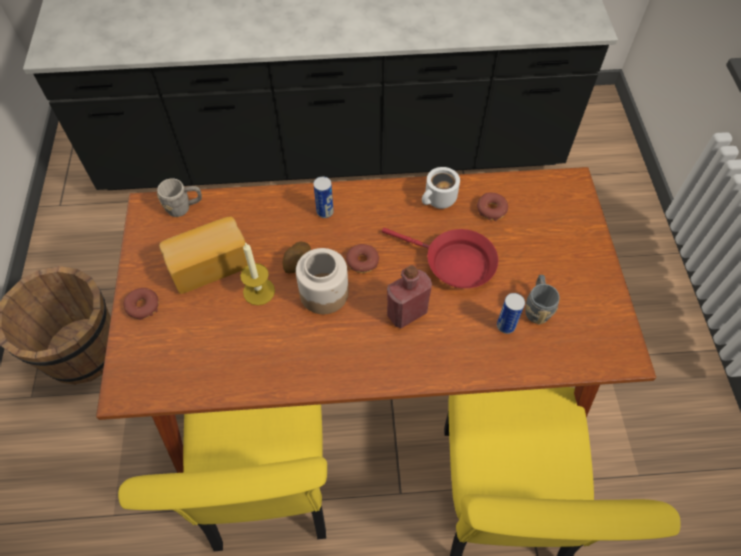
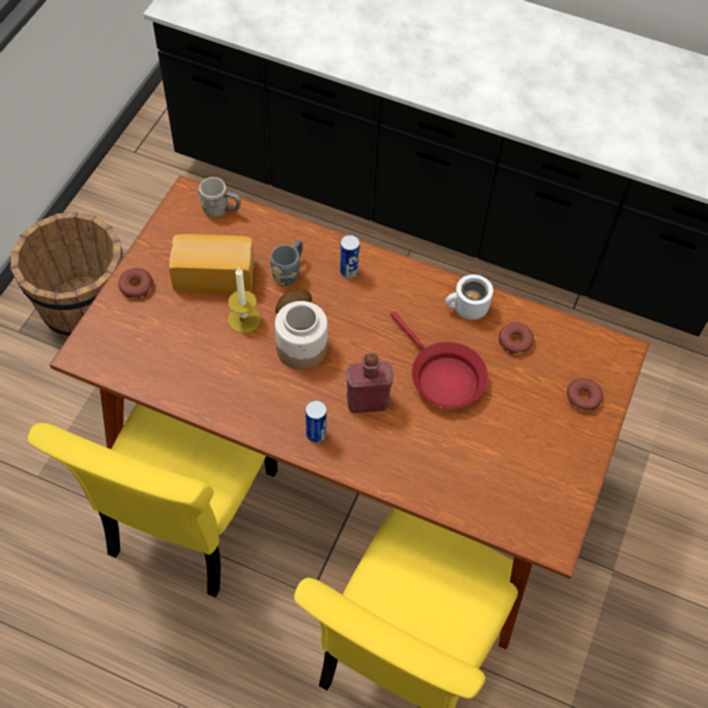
camera: 25 degrees right, 0 degrees up
(362, 261) = (355, 335): donut -> donut (583, 397)
(506, 326) = (454, 458): can -> can (316, 434)
(537, 307) = (496, 456): grey mug -> grey mug (289, 272)

